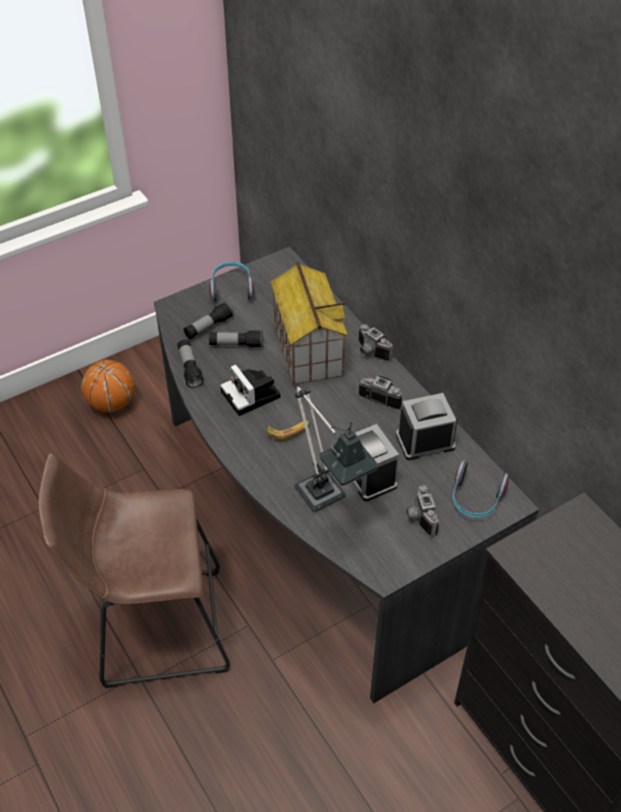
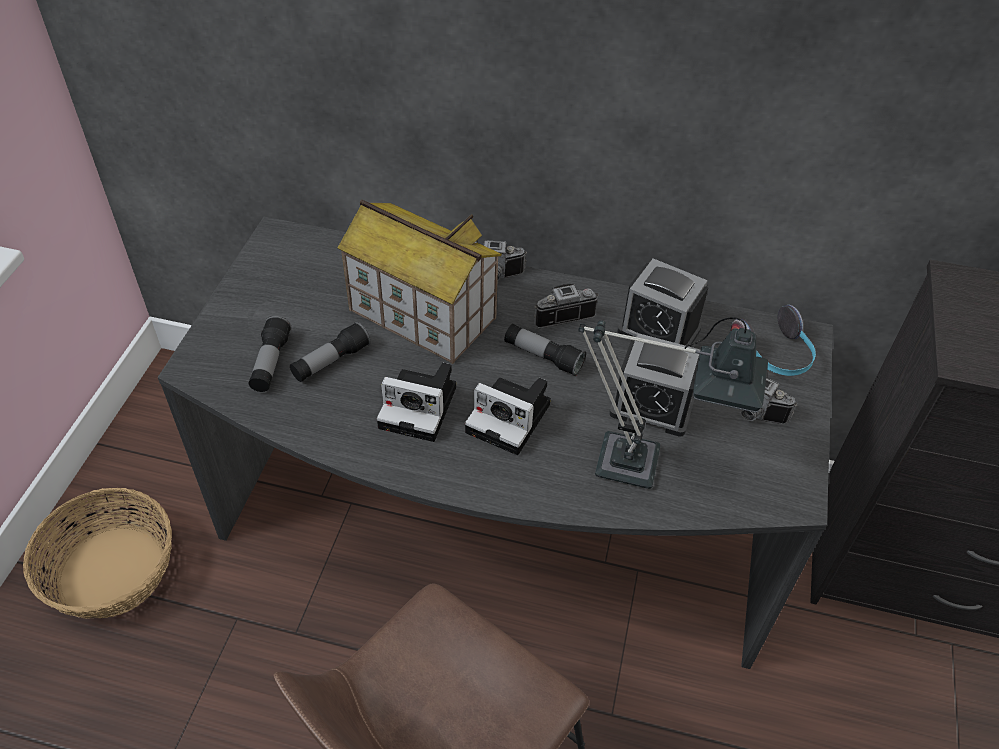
camera: 45 degrees left, 0 degrees up
(111, 403) = (111, 571): basketball -> basket
(190, 368) = (305, 427): flashlight -> flashlight (543, 357)
(231, 288) = (247, 301): headphones -> none
(289, 431) = (511, 418): banana -> camera
(425, 441) = (658, 331): alarm clock -> alarm clock turned 90 degrees counterclockwise

